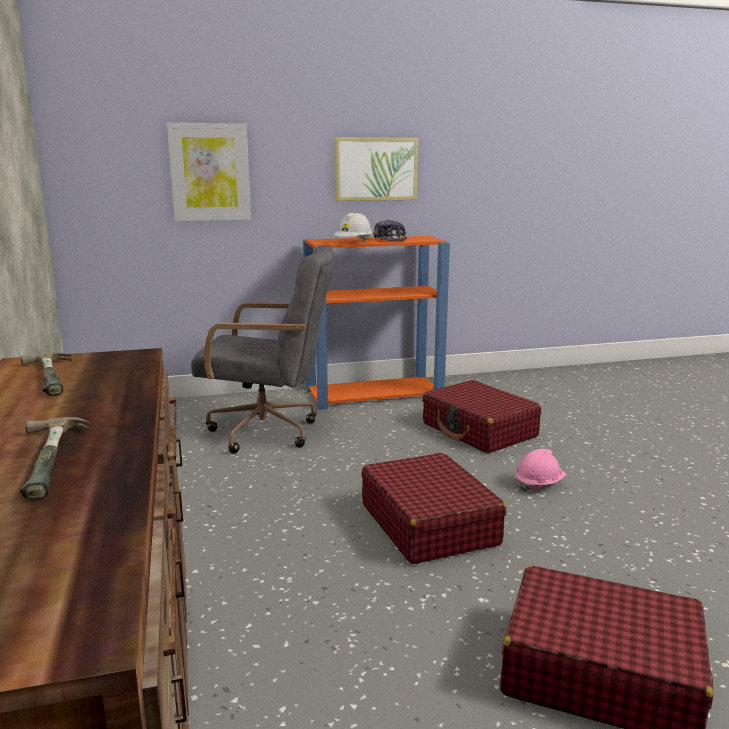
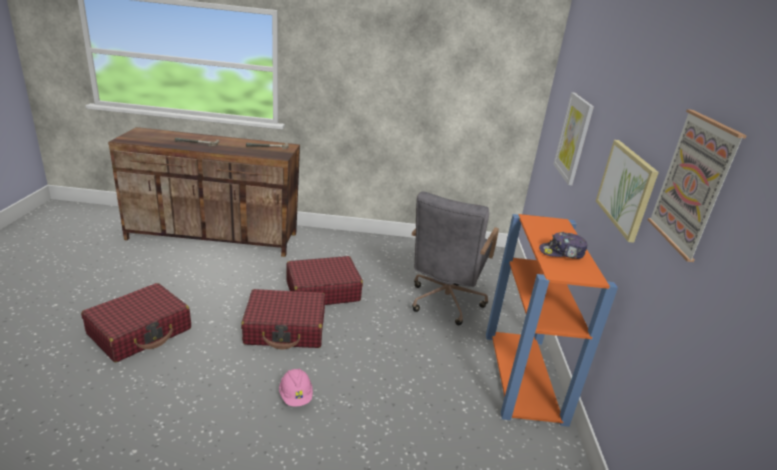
camera: 105 degrees right, 10 degrees up
(354, 242) = (534, 231): white hard hat -> none
(460, 129) = (693, 183): none -> picture
(479, 430) = (409, 409): red suitcase -> red suitcase (322, 291)

